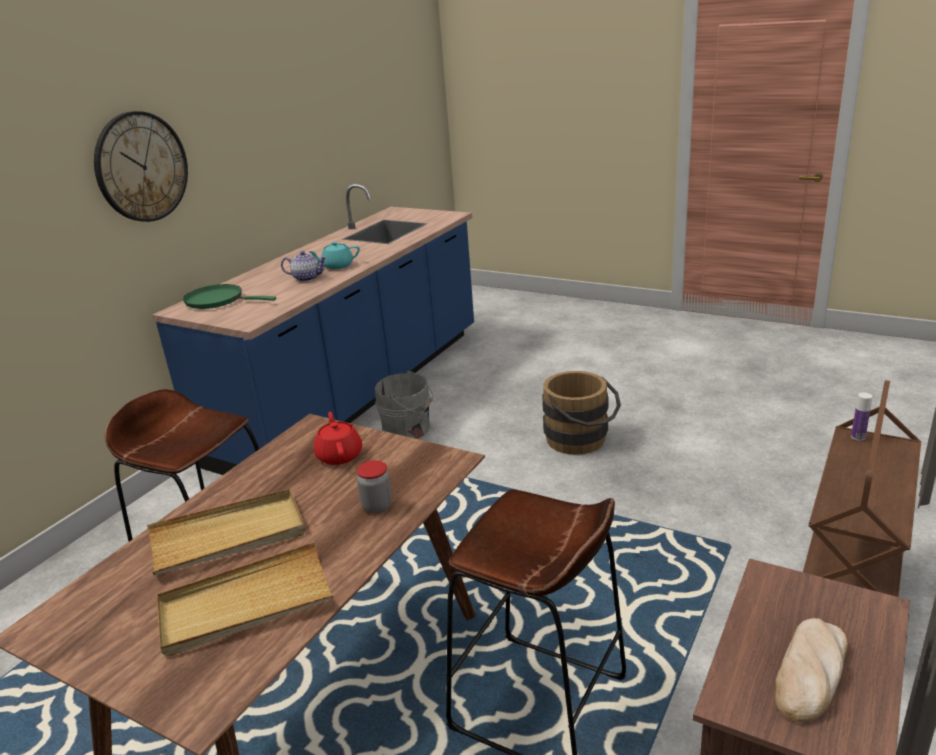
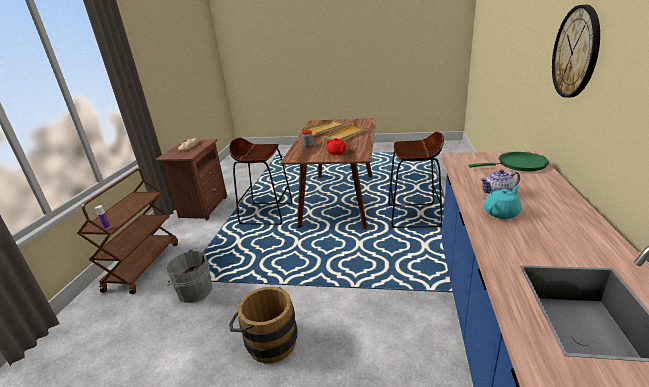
camera: 160 degrees right, 0 degrees up
(408, 429) = (412, 320): grey bucket -> grey bucket (193, 291)

